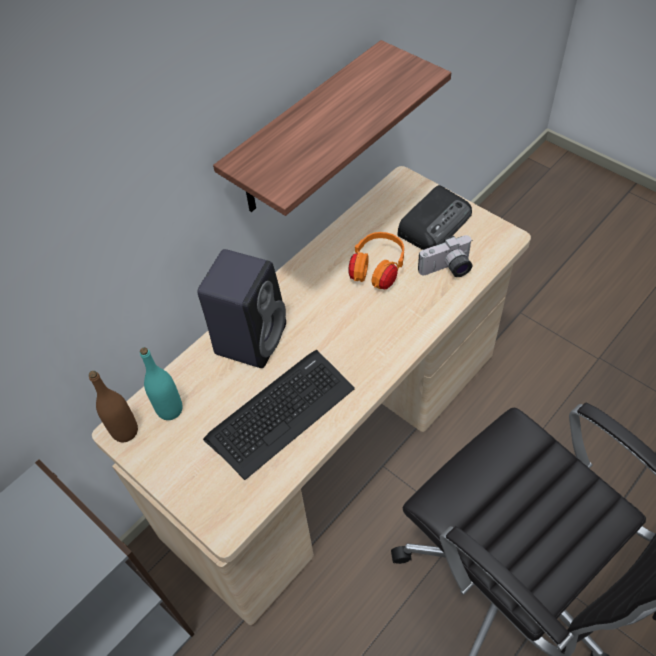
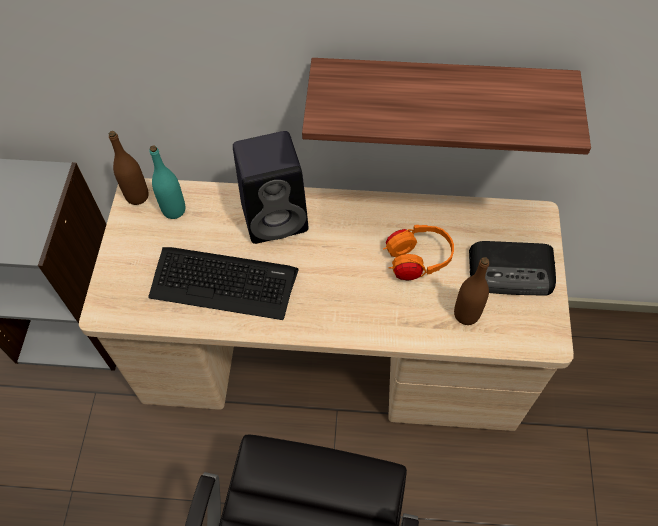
camera: 50 degrees right, 5 degrees up
(447, 270) = (466, 314): camera -> brown bottle

